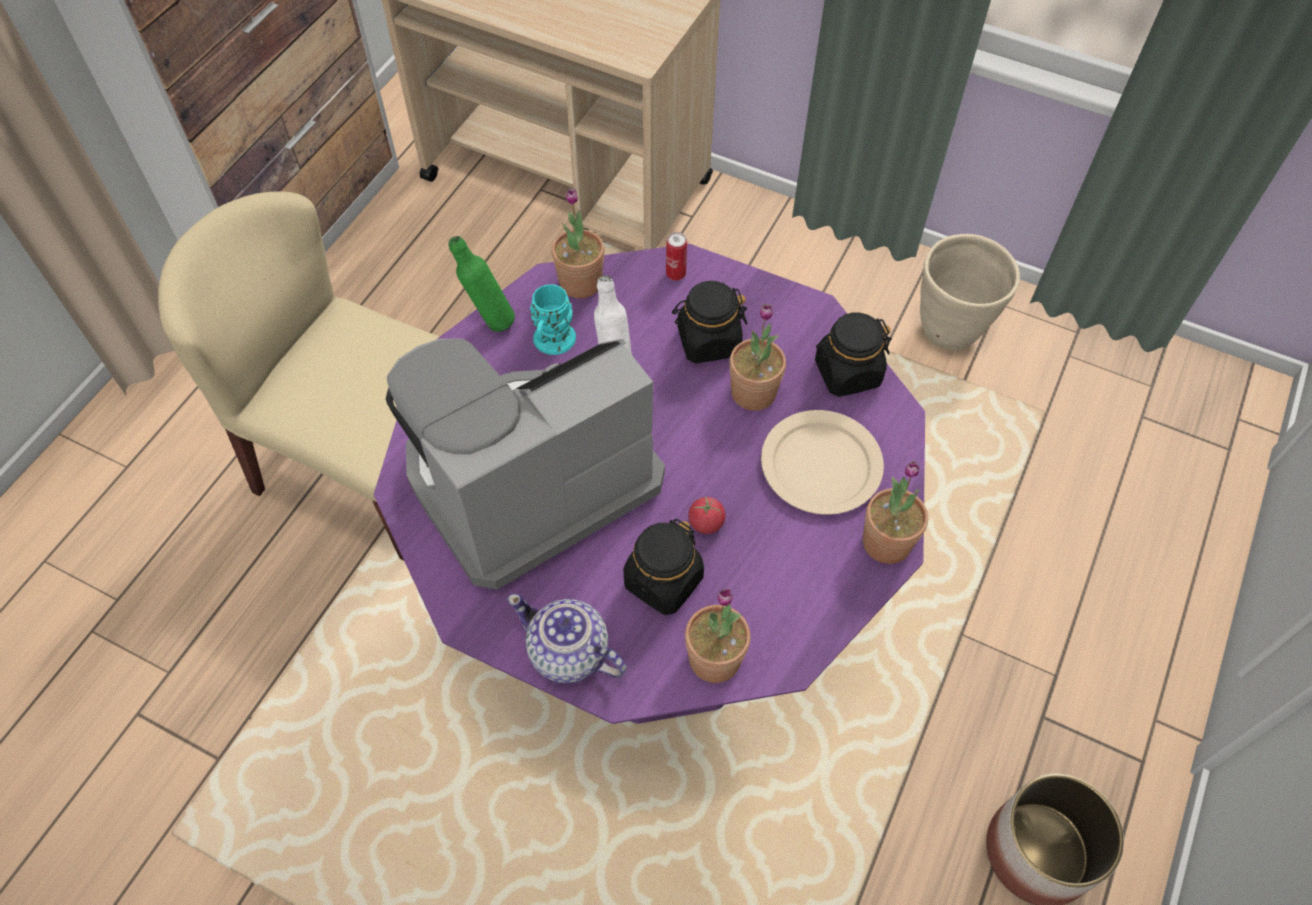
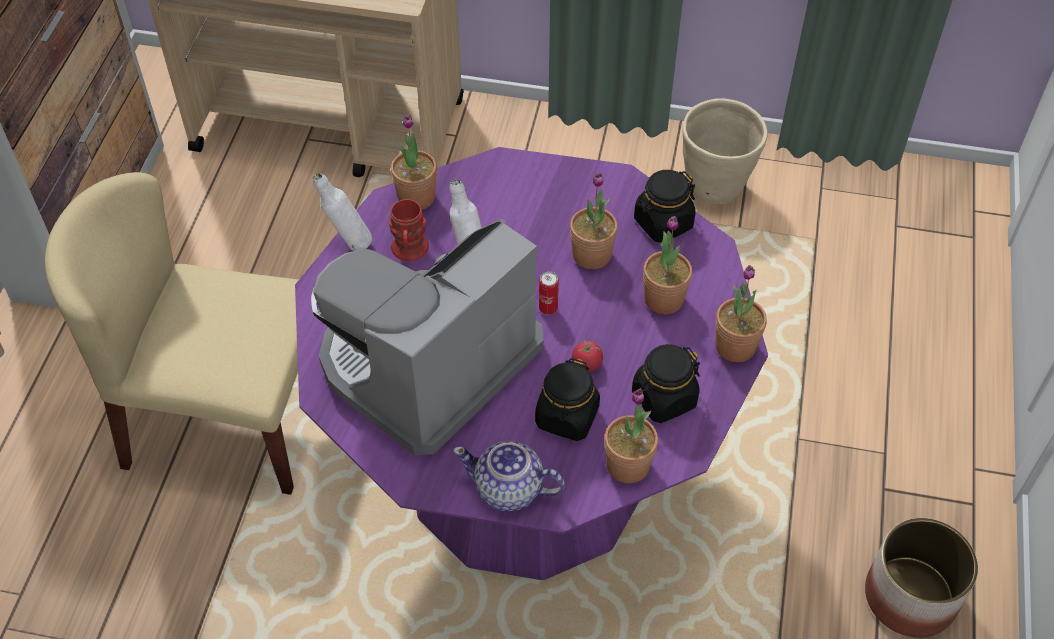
camera: 15 degrees left, 5 degrees down
(489, 320) = (348, 244): green bottle -> white bottle
(552, 344) = (409, 252): turquoise mug -> red mug
(675, 274) = (495, 174): can -> can (548, 308)
(708, 341) = (541, 222): black jar -> black jar (663, 399)
(820, 464) = (664, 299): beige plate -> potted plant

